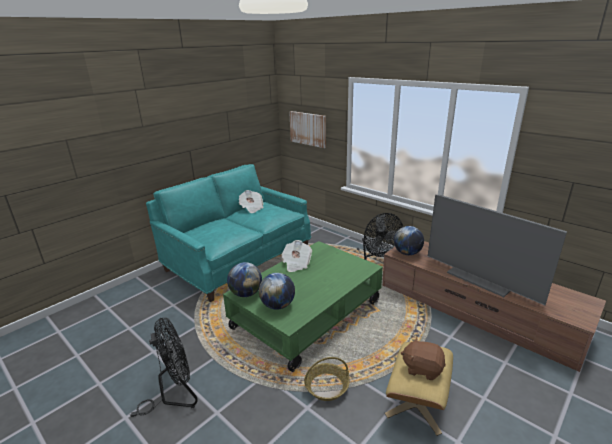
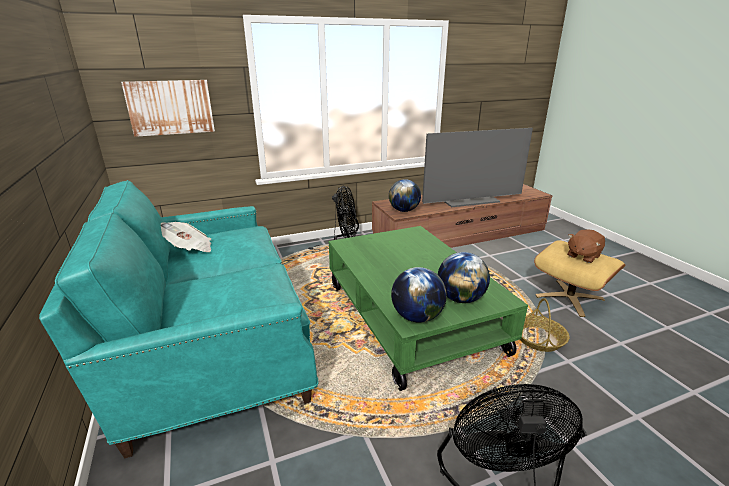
camera: 65 degrees left, 0 degrees up
(296, 263) = (370, 265): newspaper -> none

